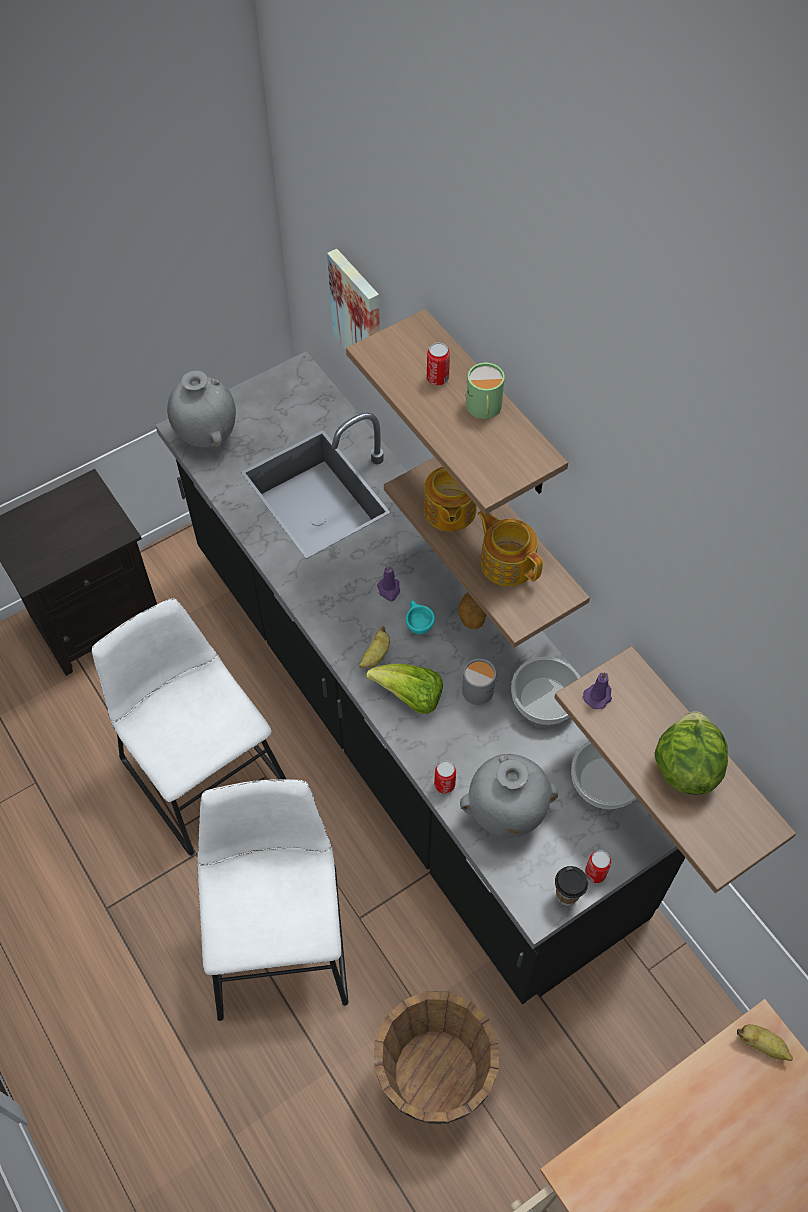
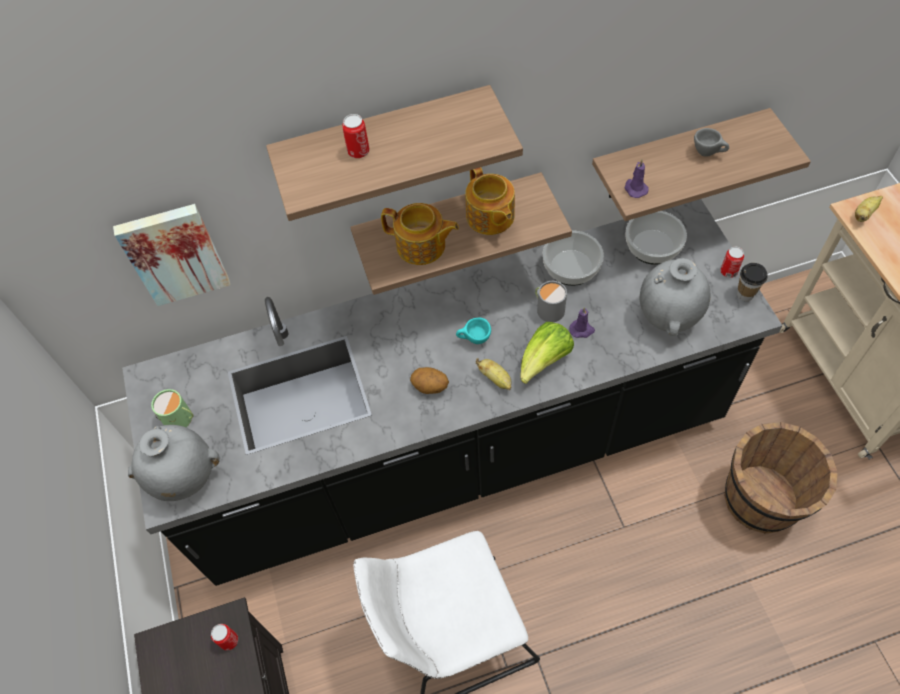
camera: 70 degrees left, 0 degrees up
(278, 933) = (625, 596): white chair -> none
(389, 590) = (430, 354): purple candle -> purple candle (582, 330)
(444, 784) = (634, 354): can -> can (229, 640)
(471, 618) = (479, 299): potato -> potato (430, 387)
(483, 408) = (408, 126): green mug -> green mug (180, 419)
(507, 562) = (490, 217): teapot -> teapot turned 90 degrees counterclockwise
(685, 767) = (708, 153): lettuce -> grey cup

